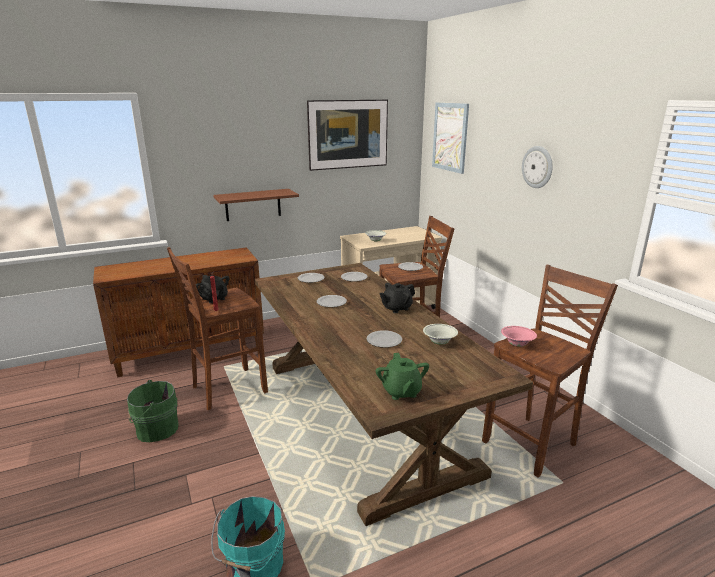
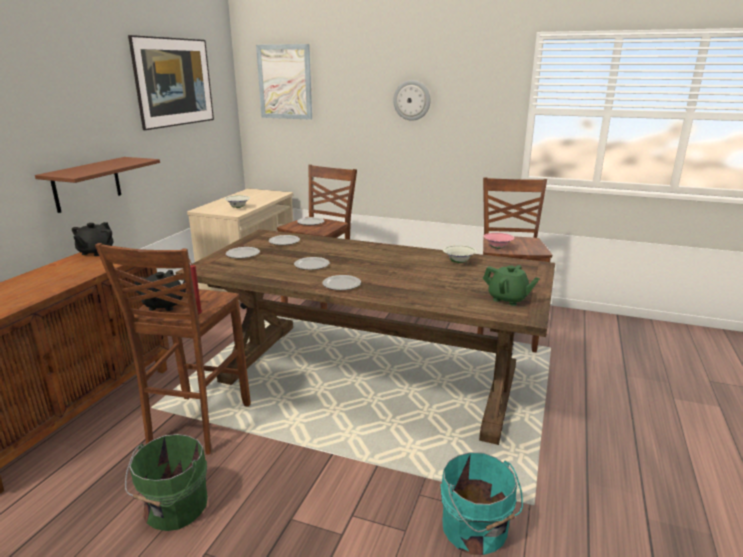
camera: 45 degrees left, 0 degrees up
(383, 340) = (420, 275): plate -> plate (341, 284)
(396, 308) = (376, 251): black teapot -> black teapot (95, 252)

